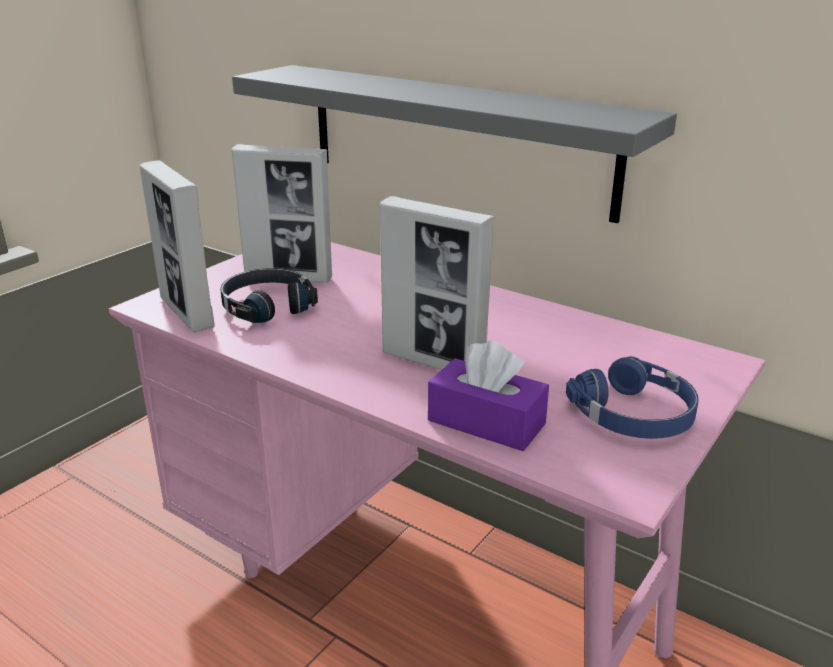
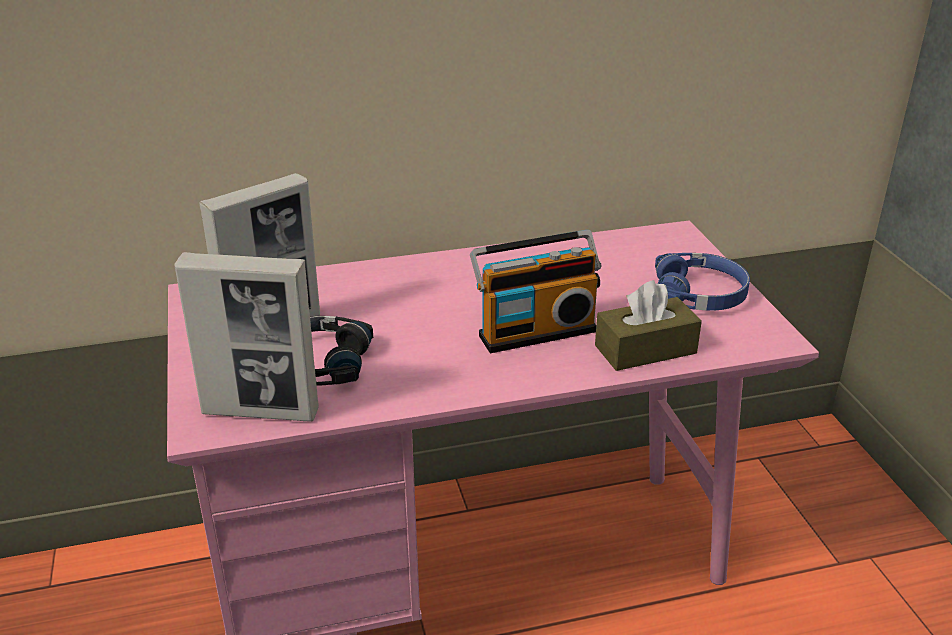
camera: 50 degrees left, 5 degrees up
(433, 362) = (535, 331): picture frame -> radio
(455, 138) = (381, 120): grey shelf -> none
(486, 422) = (645, 349): purple tissue box -> brown tissue box

